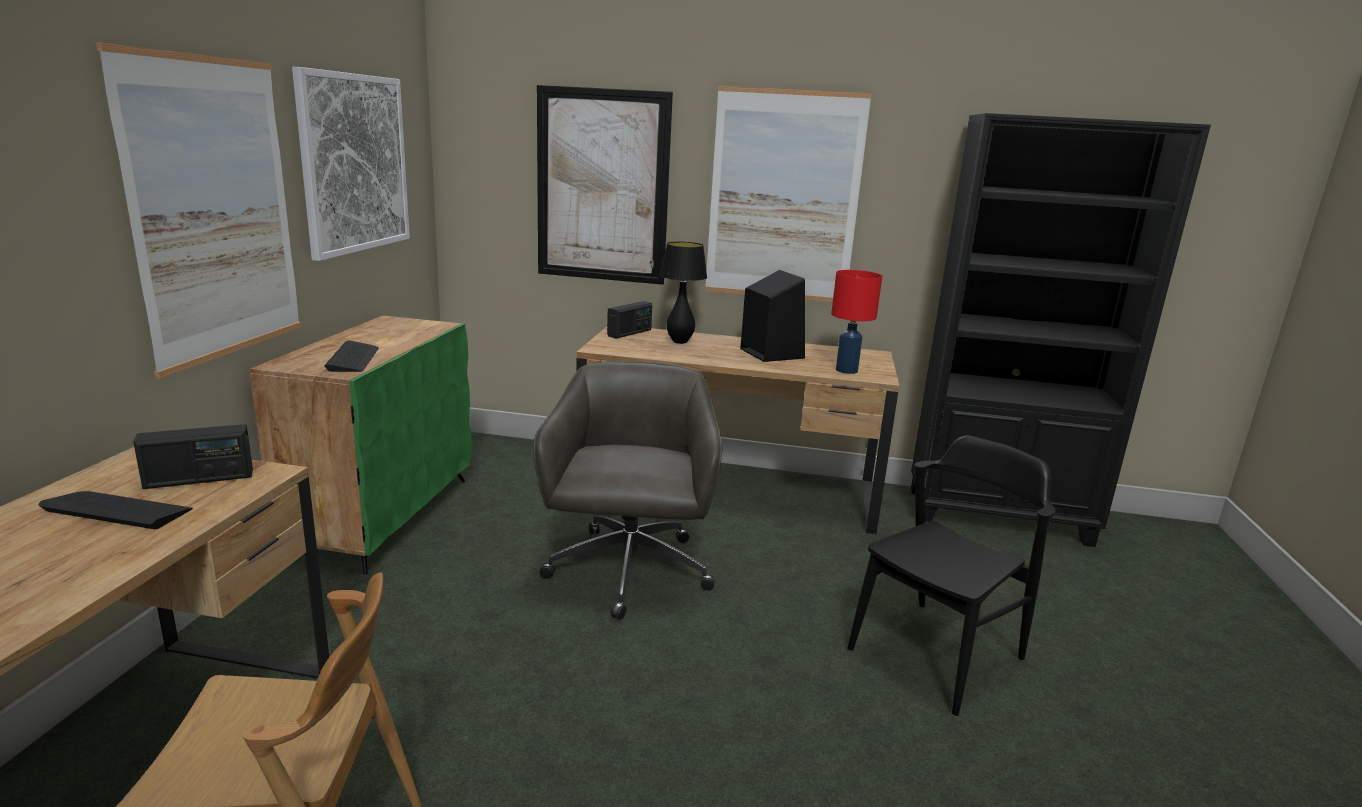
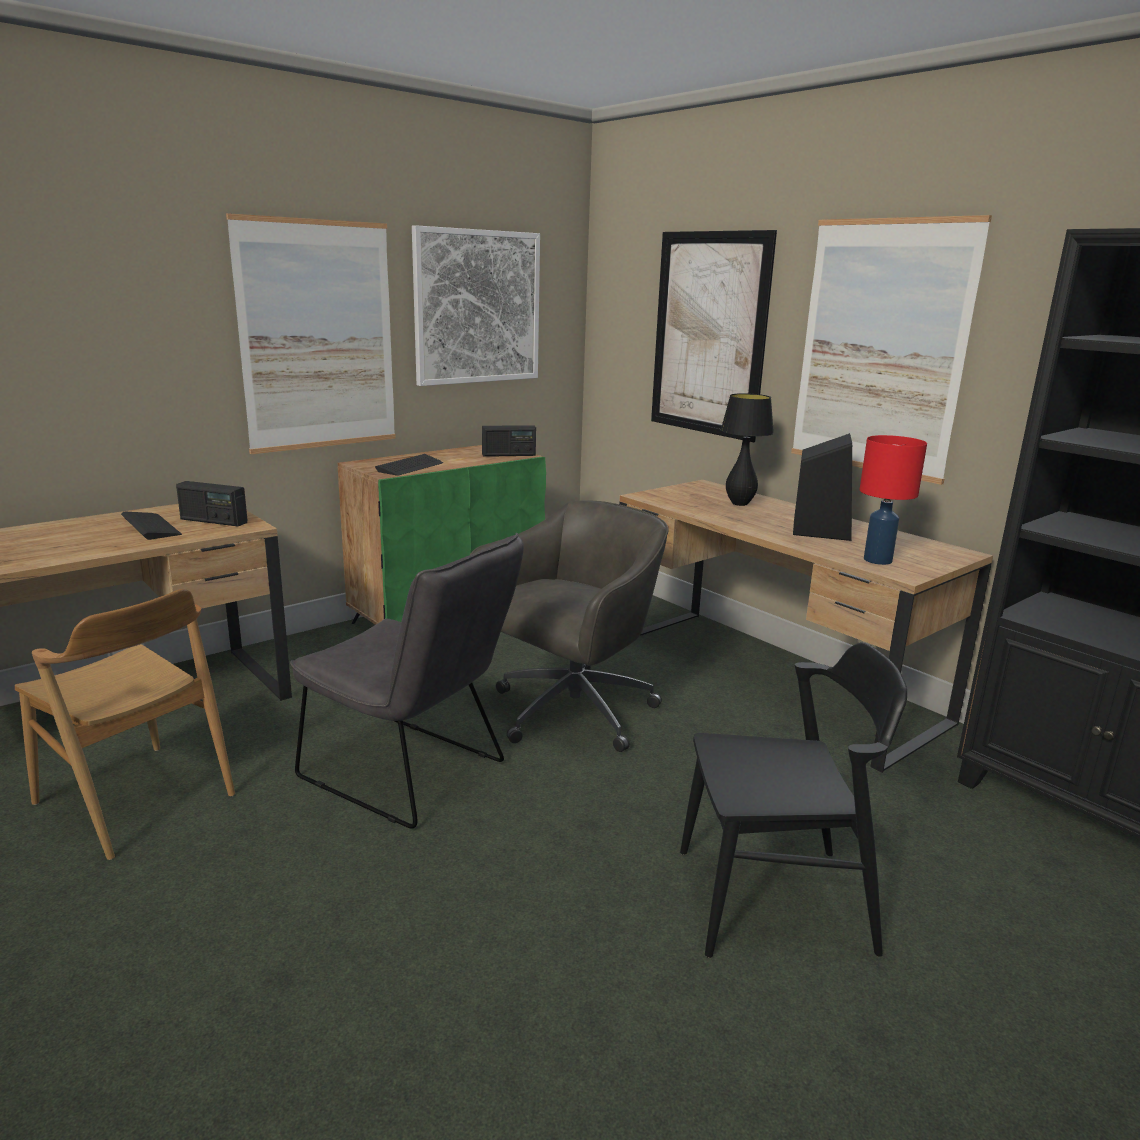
camera: 40 degrees right, 0 degrees up
(575, 689) = (412, 774): none -> grey chair
(630, 333) = (704, 489): radio -> radio (508, 455)

